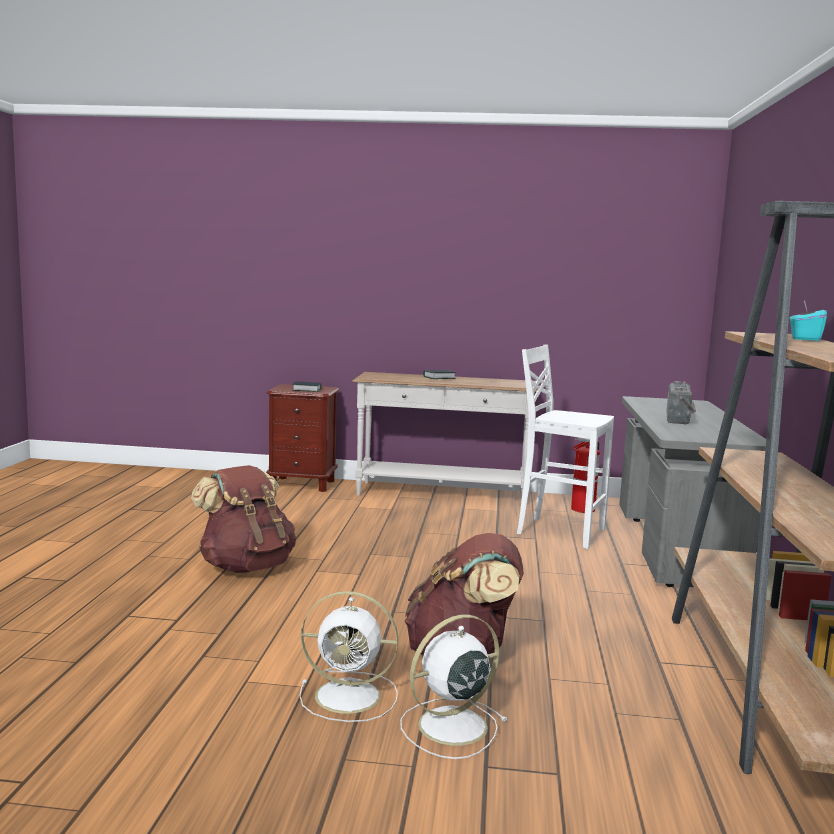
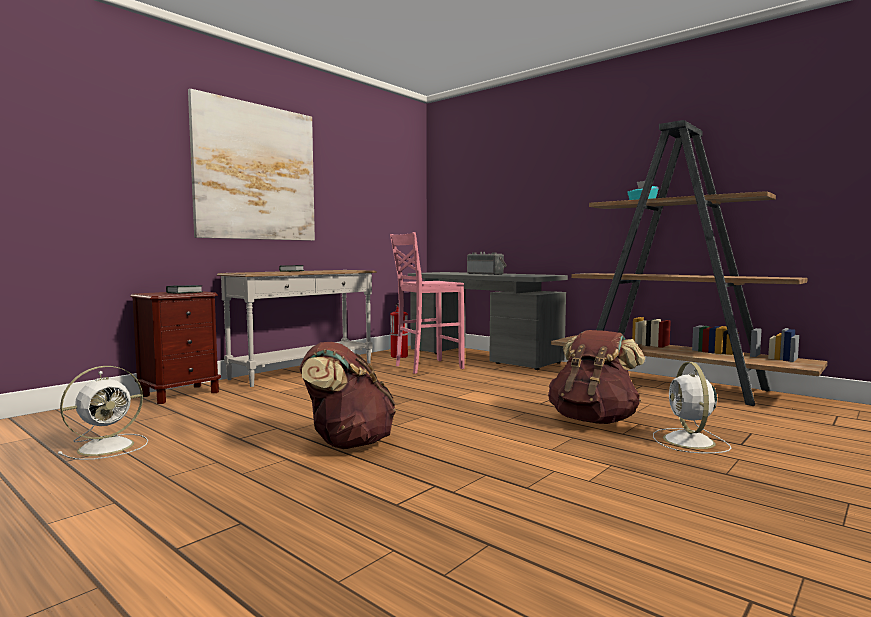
camera: 55 degrees left, 5 degrees down
(351, 696) = (635, 455): white fan -> white fan (108, 446)
(419, 263) = (256, 172): none -> picture
(558, 532) = (426, 367): white stool -> pink stool

